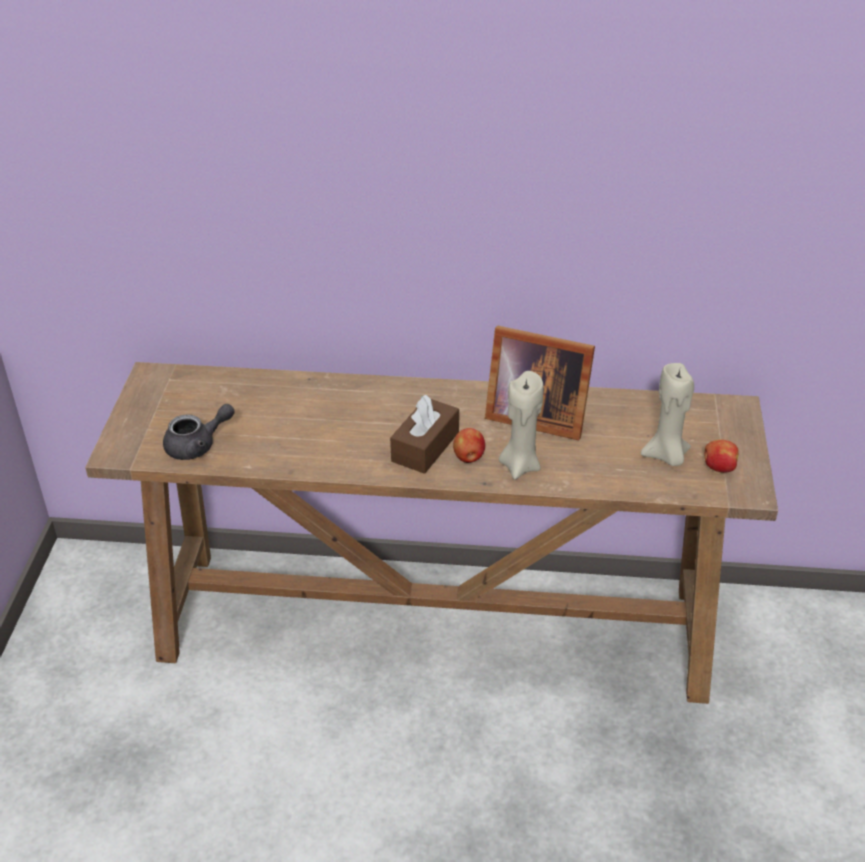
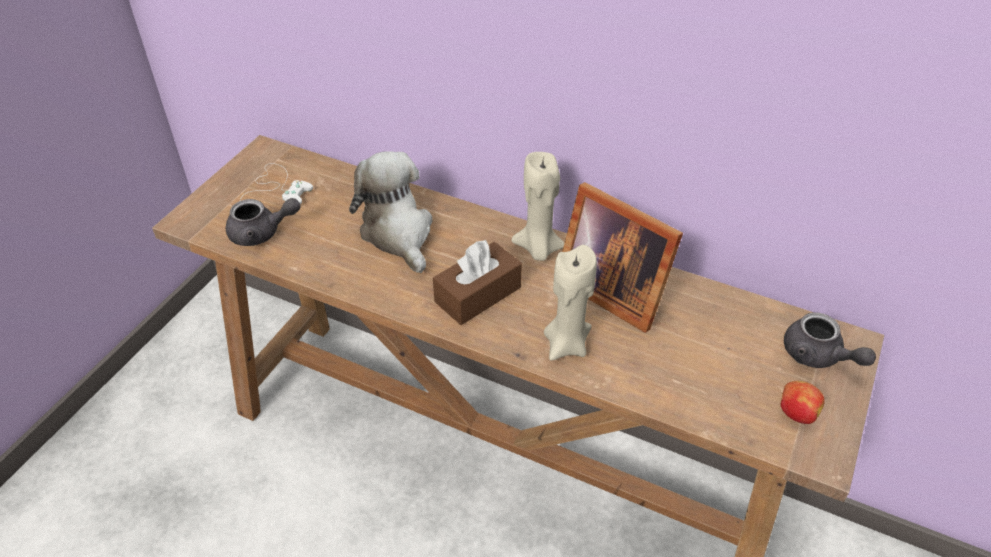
camera: 20 degrees right, 5 degrees up
(186, 403) = (278, 187): none -> white game controller
(325, 415) = (398, 233): none -> plush toy
(468, 458) = (516, 320): apple -> none
(666, 456) = (739, 380): beige candle -> beige candle (538, 249)
(717, 424) = (818, 356): none -> grey teapot

